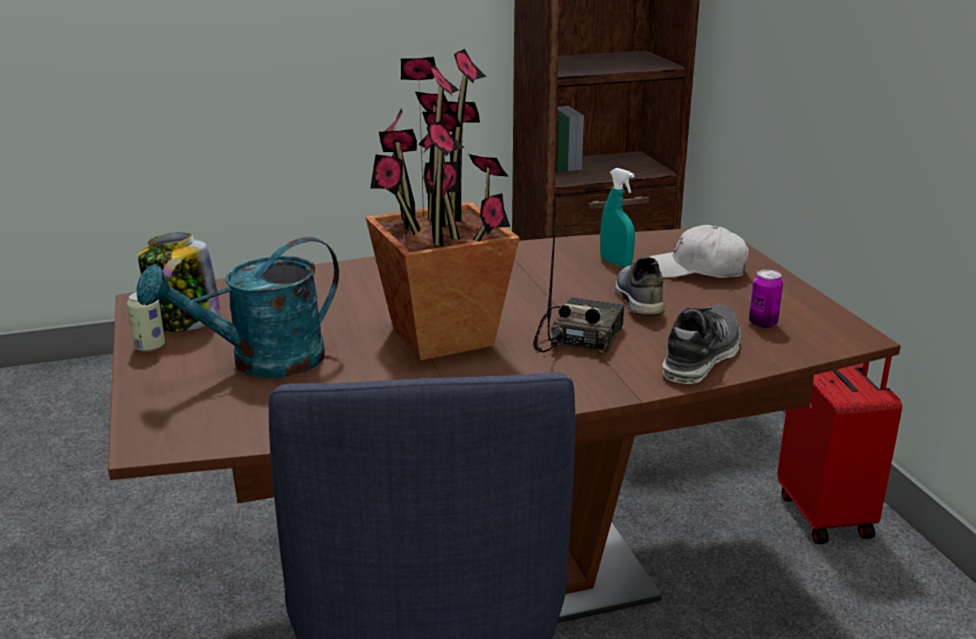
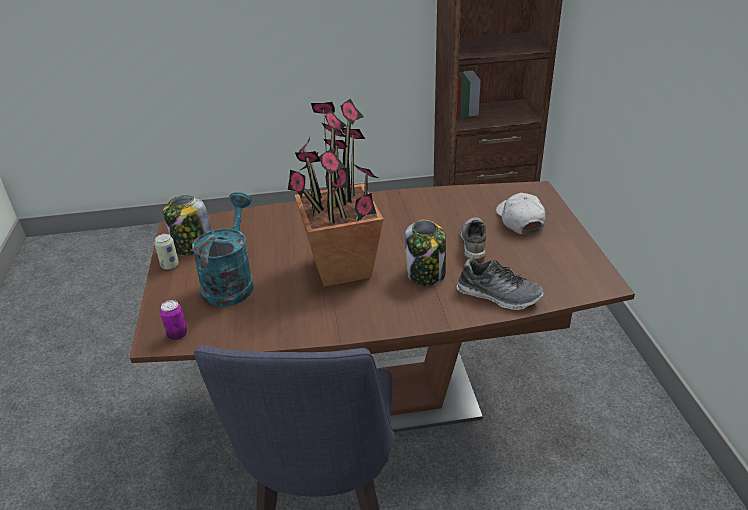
camera: 10 degrees right, 10 degrees up
(262, 362) = (231, 282): turquoise watering can -> turquoise watering can turned 120 degrees clockwise
(579, 337) = (426, 274): radio -> jar
(616, 263) = (467, 211): turquoise spray bottle -> none
(698, 270) = (519, 220): white cap -> white cap turned 60 degrees clockwise
(700, 357) = (498, 295): shoe -> shoe turned 75 degrees clockwise
(762, 324) = (548, 269): can -> can (177, 335)
(827, 515) = (603, 367): red suitcase -> none

